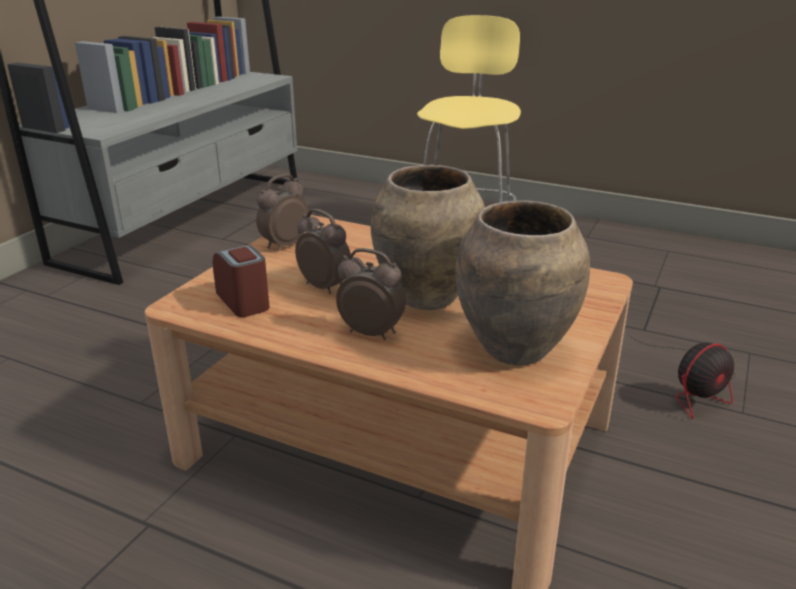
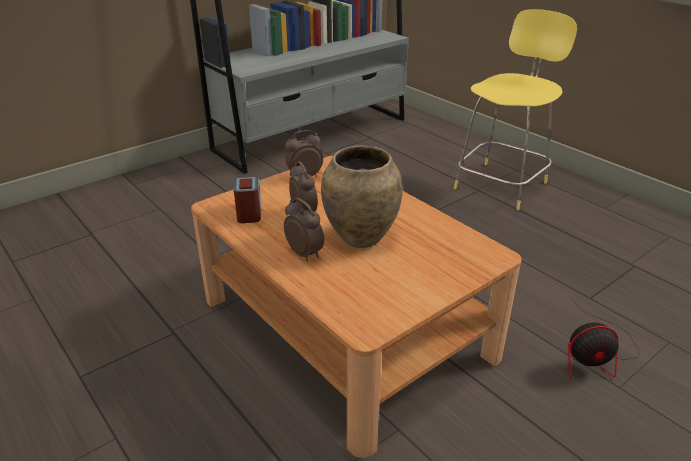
camera: 25 degrees right, 5 degrees up
(516, 350) = (384, 291): brown vase -> none

